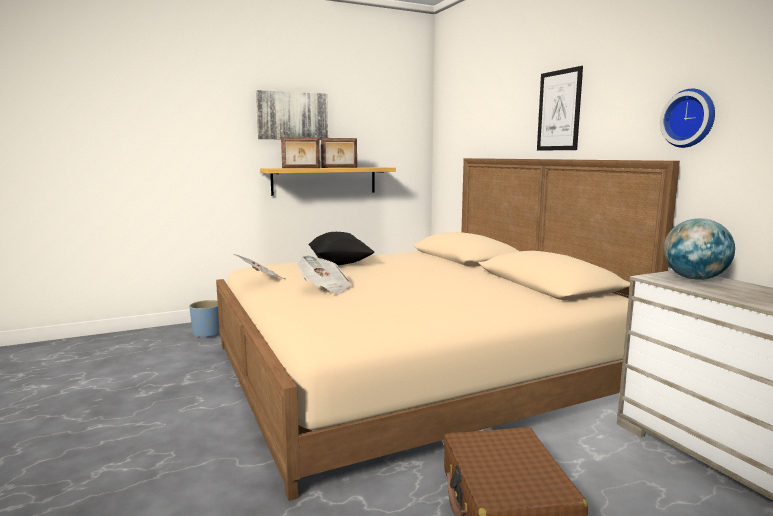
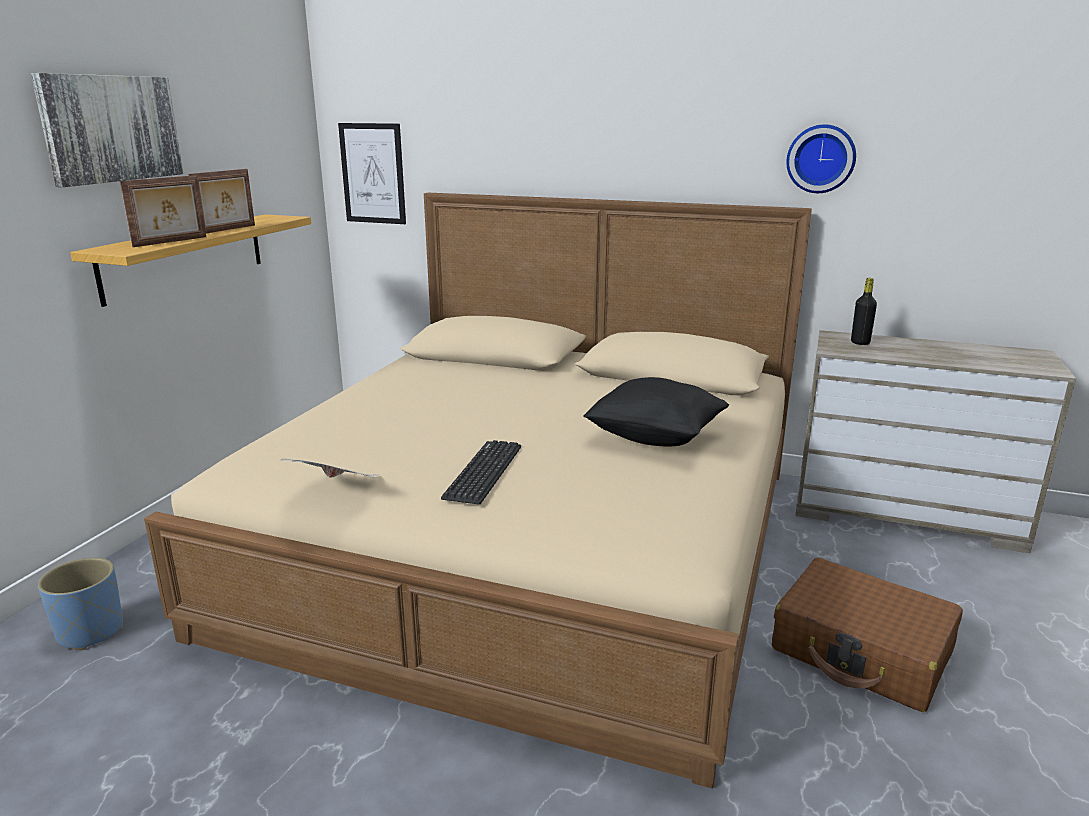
camera: 45 degrees left, 10 degrees up
(325, 289) = (483, 472): newspaper -> keyboard
(339, 264) = (373, 416): black pillow -> black pillow (655, 438)
(559, 110) = (617, 130): picture -> picture (373, 173)
(694, 279) = (860, 342): globe -> black bottle

